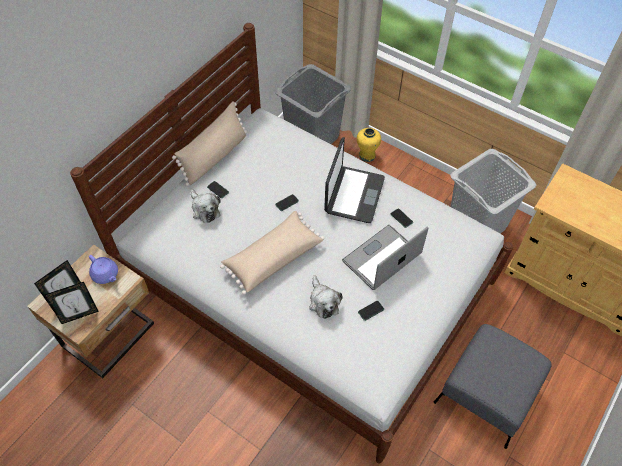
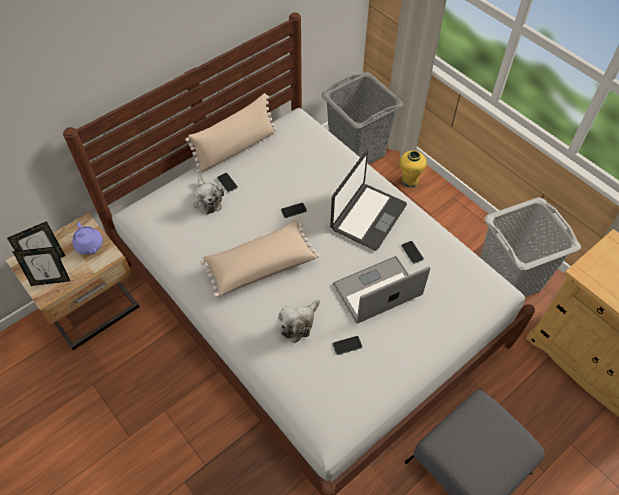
camera: 15 degrees right, 0 degrees up
(323, 302) = (298, 324): plush toy -> plush toy turned 45 degrees clockwise

